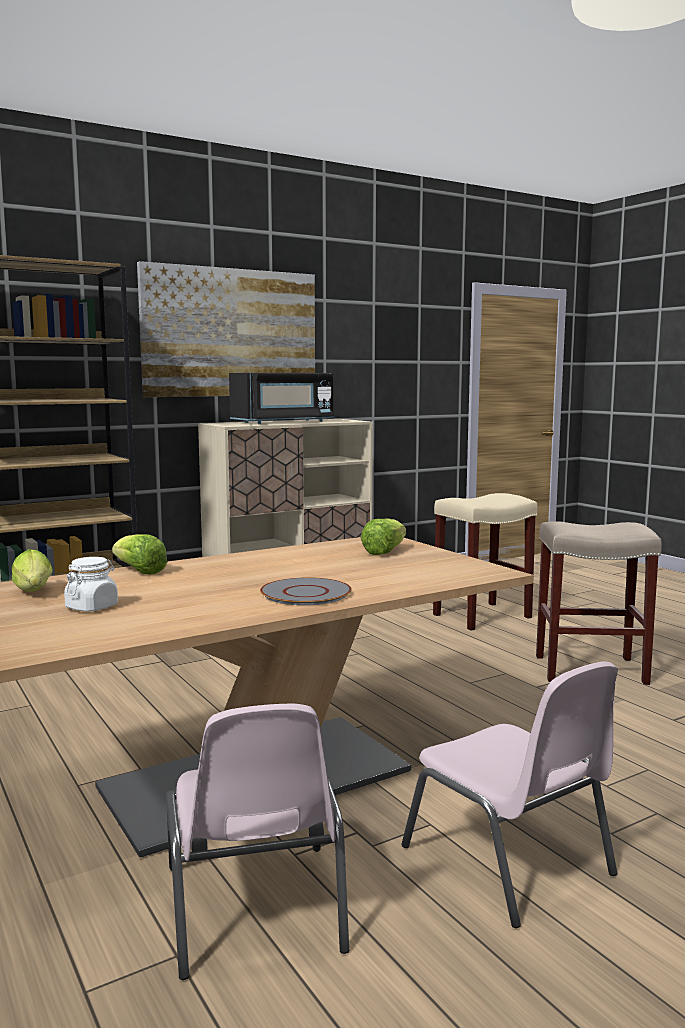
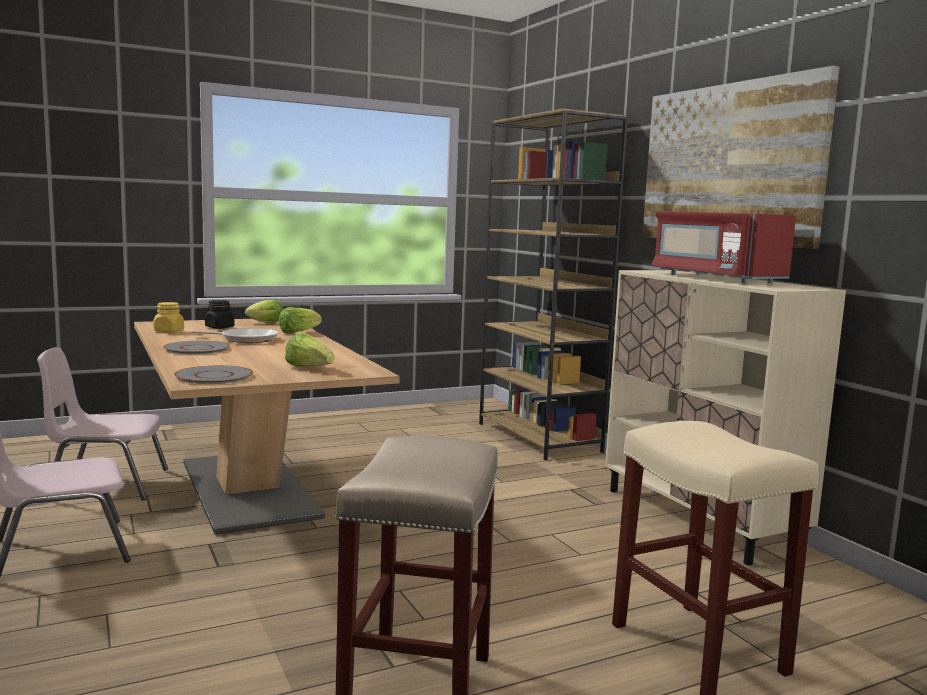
camera: 95 degrees right, 0 degrees up
(92, 607) = (220, 327): white jar -> black jar
(141, 627) = (169, 331): none -> yellow jar
(212, 584) = (246, 339): none -> frying pan
(284, 422) = (714, 278): black microwave -> red microwave
(458, 570) = (214, 376): none -> grey plate

